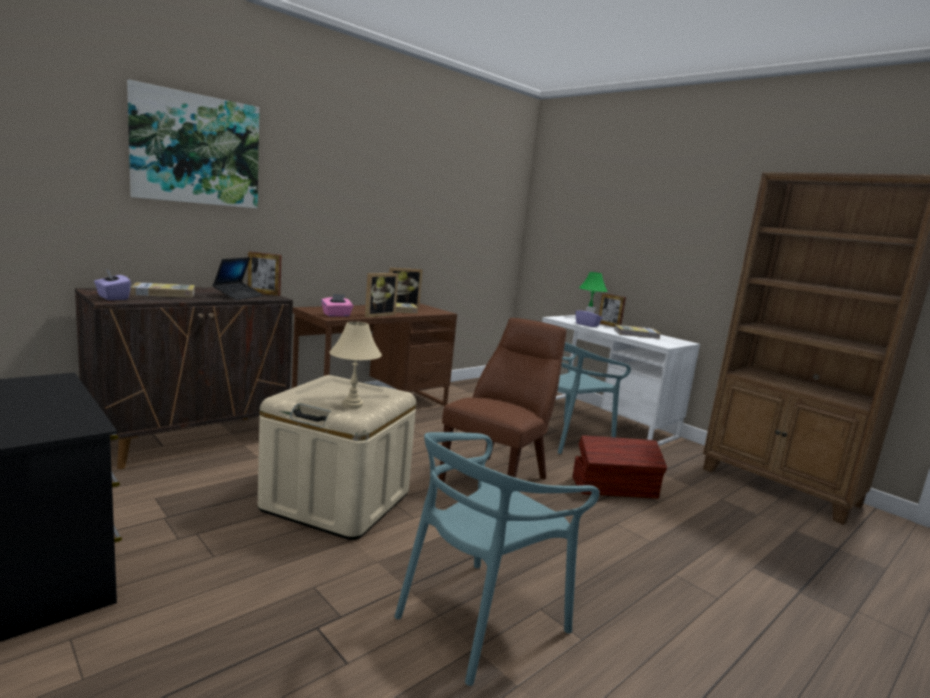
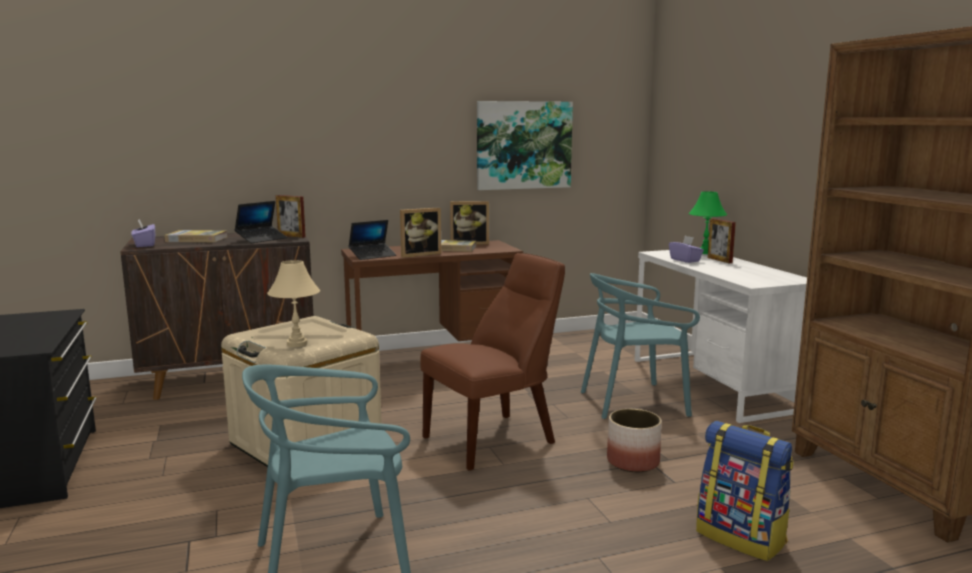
camera: 25 degrees right, 0 degrees up
(196, 150) = (231, 102): picture -> picture (523, 145)
(337, 315) = (372, 256): pink tissue box -> laptop
(615, 488) = (633, 462): brown storage box -> planter
(636, 334) = (740, 270): book -> none
(741, 540) = (741, 537): none -> backpack

